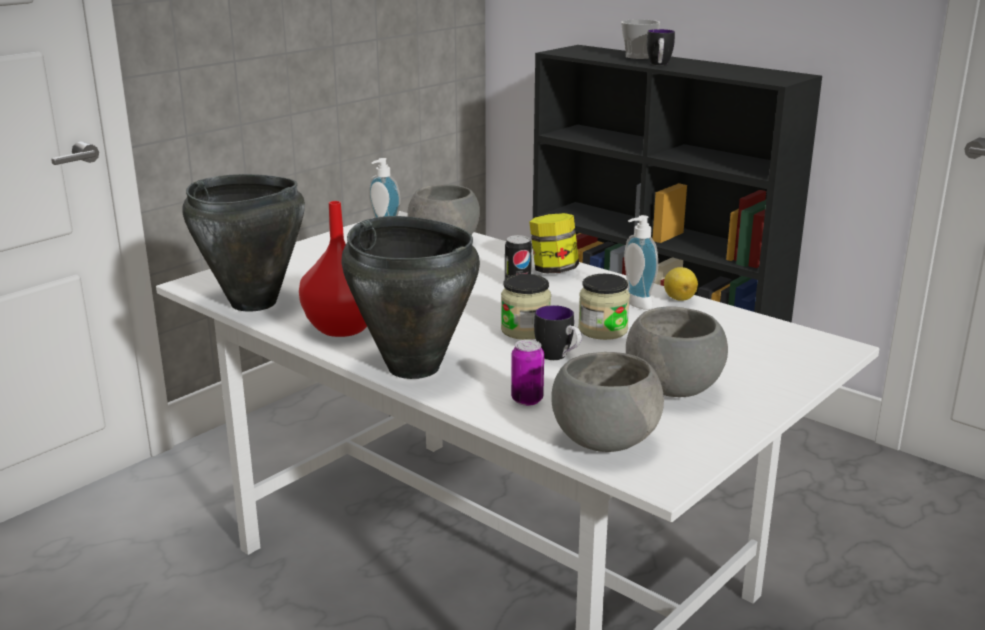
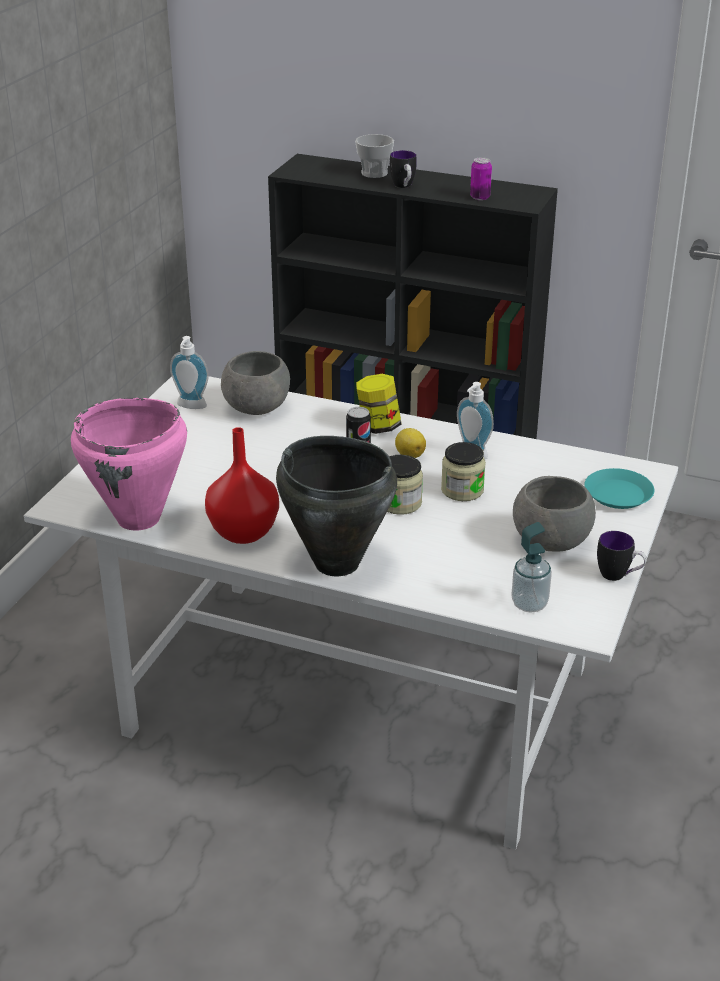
camera: 20 degrees left, 10 degrees up
(254, 303) = (139, 519): black cooking pot -> pink cooking pot
(527, 400) = (449, 577): can -> can (480, 197)
(558, 358) = (446, 528): mug -> mug (619, 576)
(603, 441) = (529, 604): grey bowl -> soap dispenser
(679, 298) = (502, 441): lemon -> lemon (409, 455)
(786, 360) = (618, 494): none -> turquoise plate

